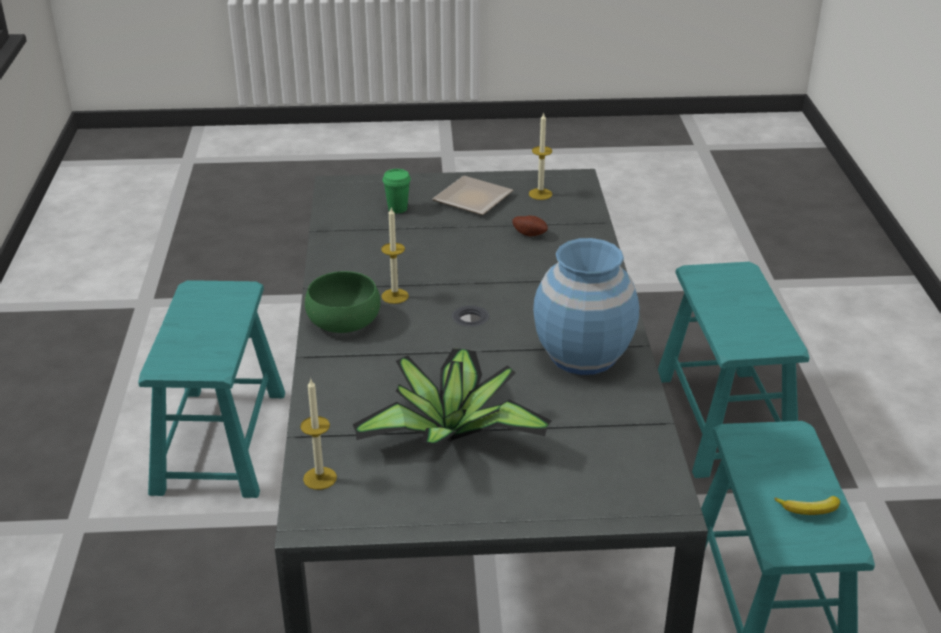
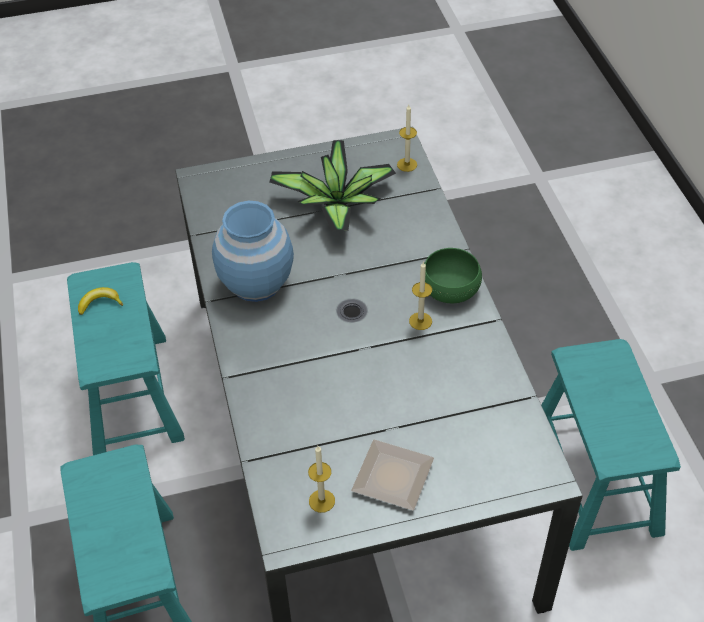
camera: 170 degrees right, 15 degrees up
(397, 208) = (466, 446): green cup -> none
(530, 234) = (321, 426): potato -> none

